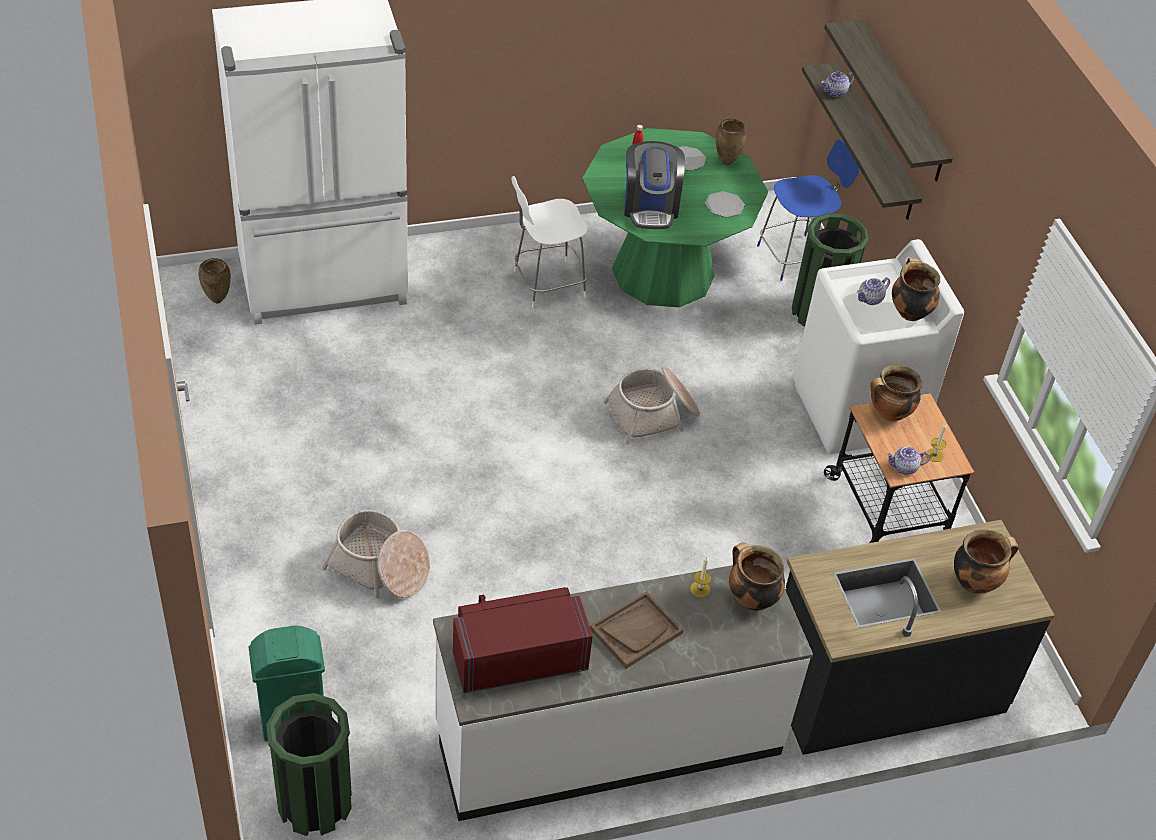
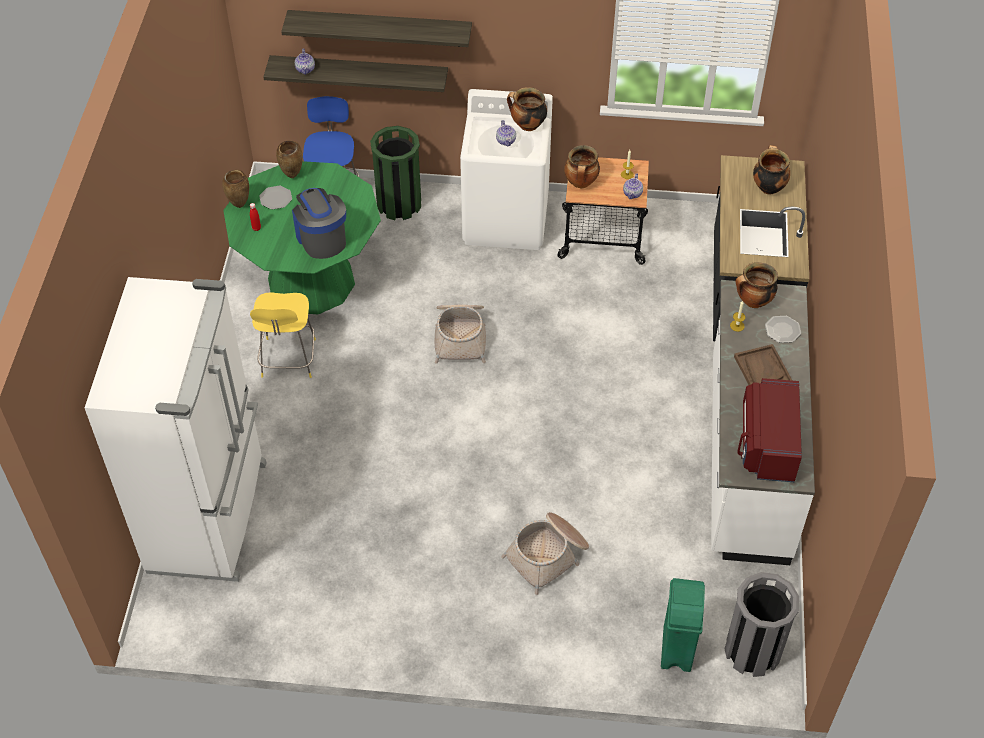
camera: 65 degrees left, 5 degrees up
(218, 300) = (192, 604): brown vase -> brown vase (239, 205)
(314, 803) = (752, 651): green trash can -> grey trash can
(546, 284) = (288, 360): white stool -> yellow stool
(650, 207) = (321, 238): coffee machine -> coffee machine turned 135 degrees counterclockwise
(724, 205) = (341, 193): plate -> plate (782, 330)

